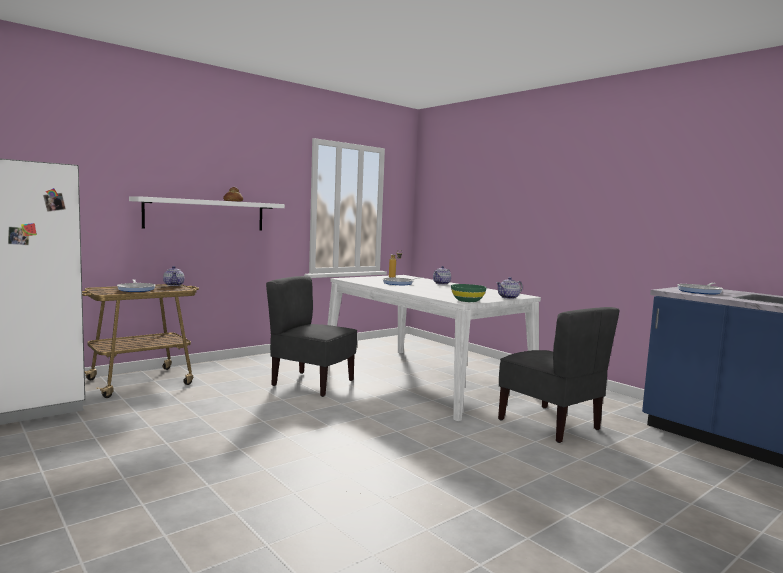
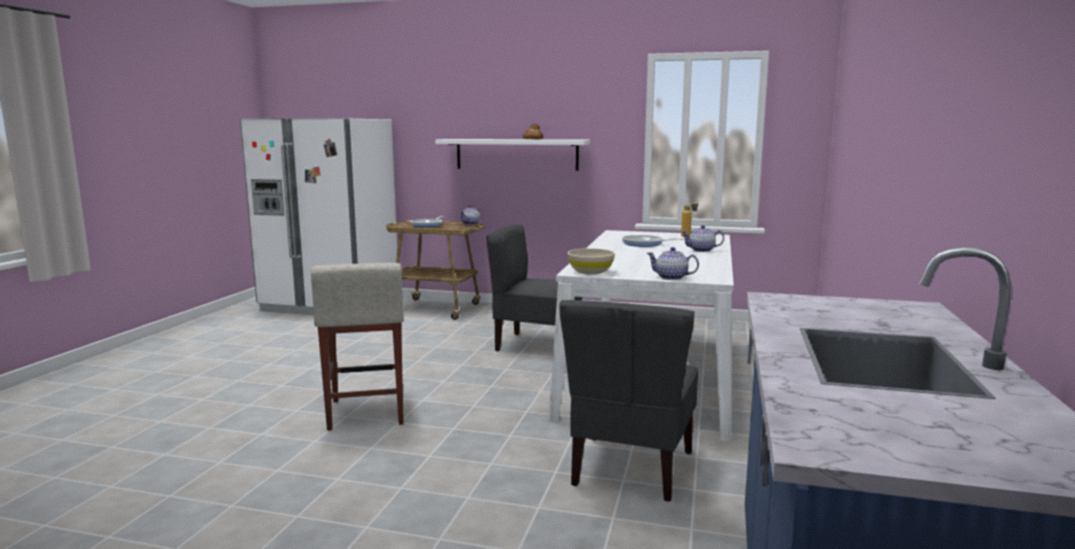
camera: 55 degrees right, 5 degrees up
(312, 383) = (537, 345): grey chair -> grey chair turned 60 degrees counterclockwise
(351, 466) = (366, 412): none -> beige stool
(467, 300) = (590, 272): green bowl -> beige bowl
(700, 291) = (826, 310): frying pan -> none

